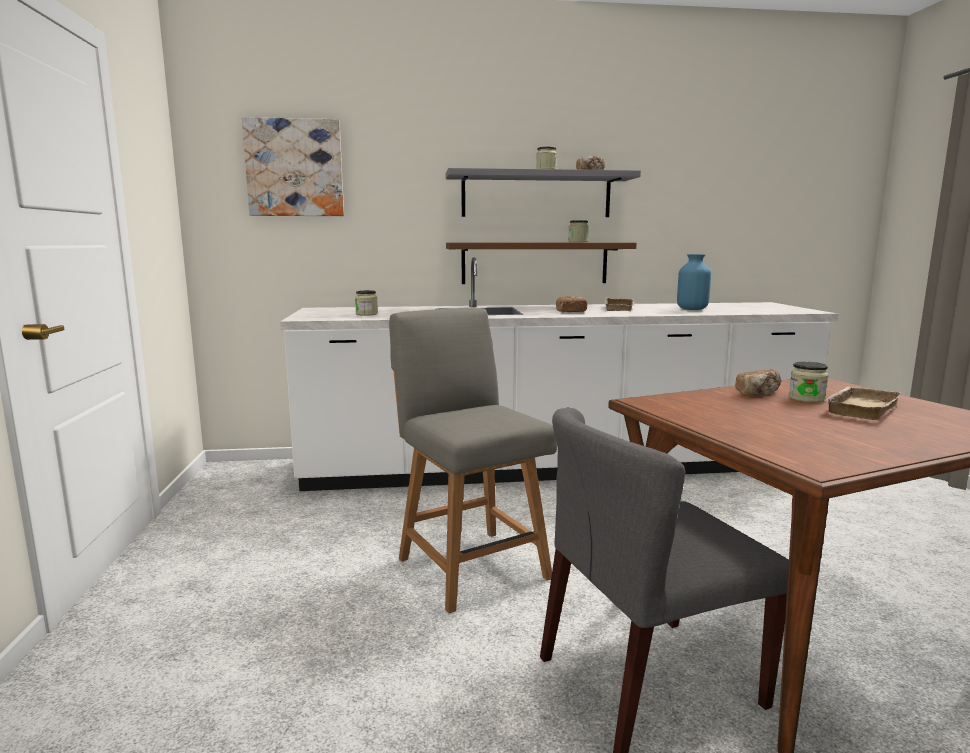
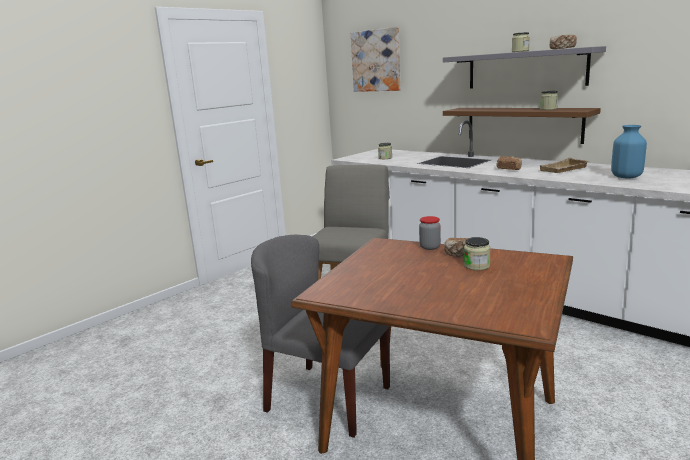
camera: 50 degrees right, 5 degrees up
(706, 394) = (430, 247): none -> jar
(859, 408) = (481, 280): beige tray -> none

